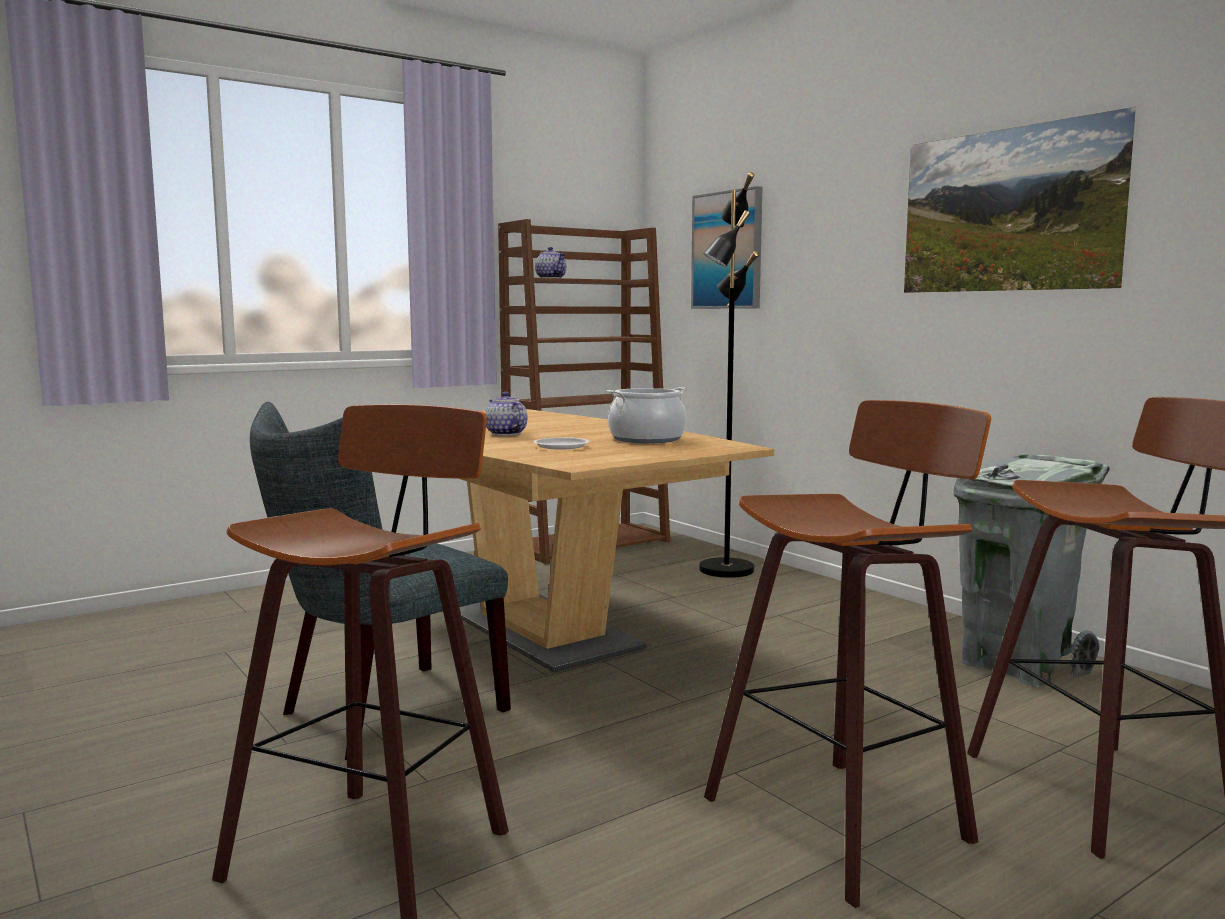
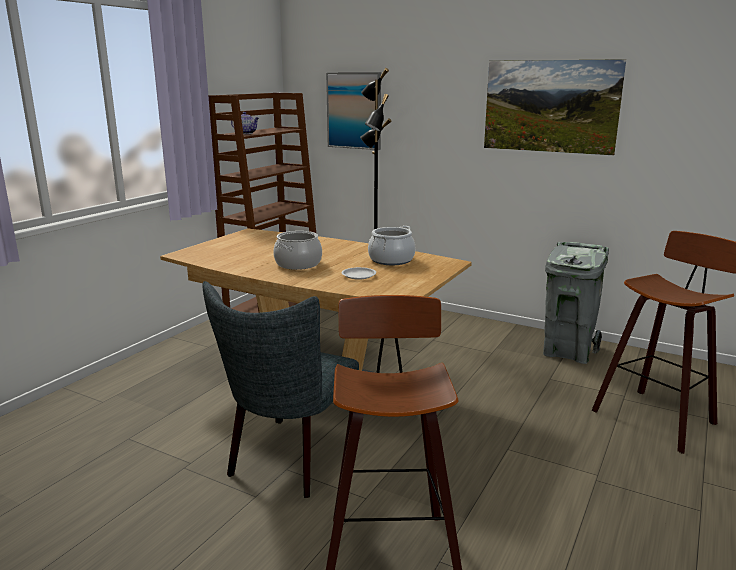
camera: 25 degrees left, 10 degrees up
(505, 434) = (298, 264): teapot -> cooking pot
(844, 819) = (576, 462): stool -> none

